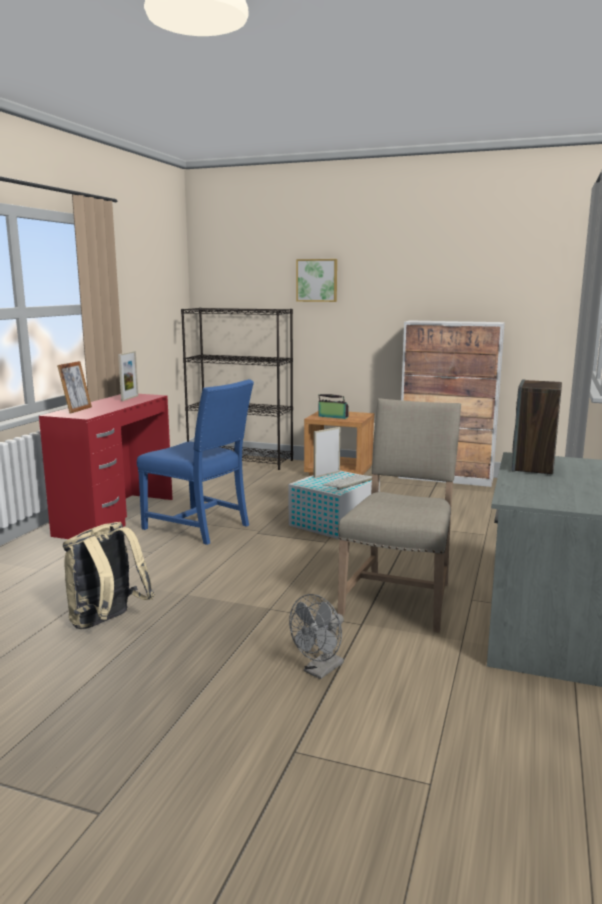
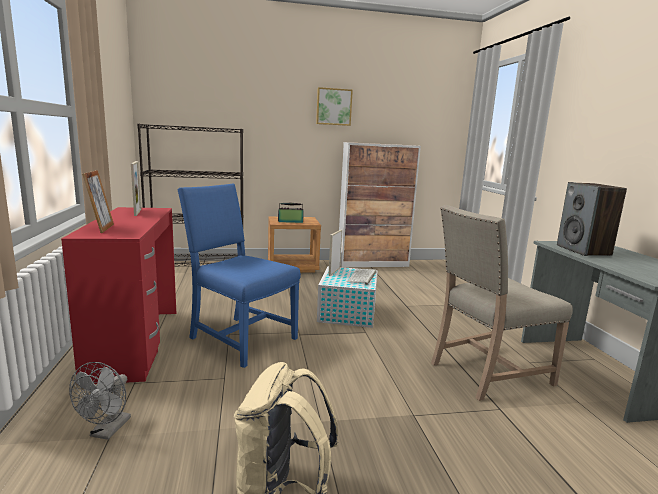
camera: 30 degrees left, 0 degrees up
(200, 527) = (239, 338): blue chair -> blue chair turned 150 degrees counterclockwise
(317, 280) = (264, 105): picture -> picture (333, 107)
(320, 671) = (544, 474): grey fan -> grey fan (107, 431)
(400, 597) = (486, 373): beige chair -> beige chair turned 105 degrees counterclockwise

